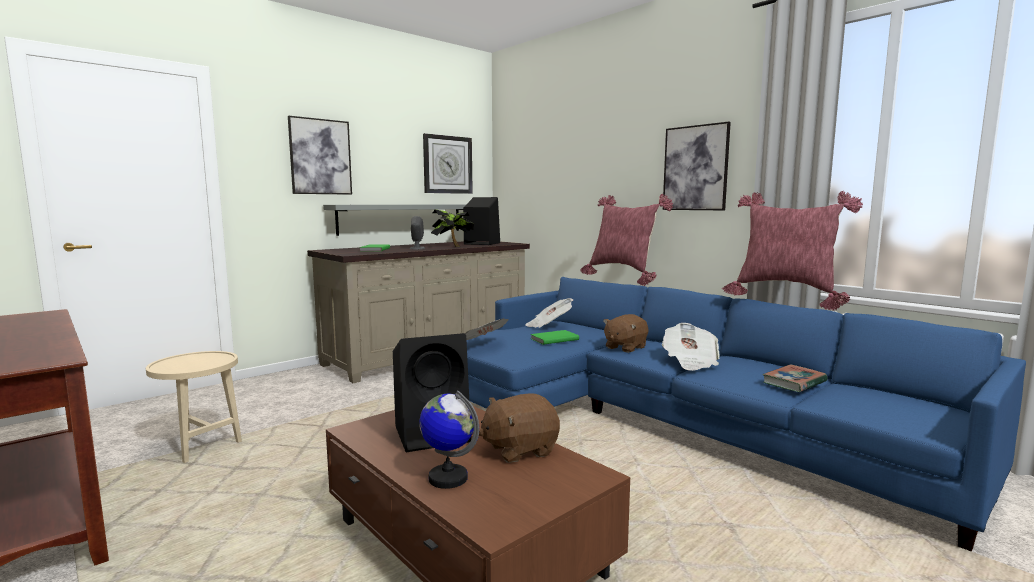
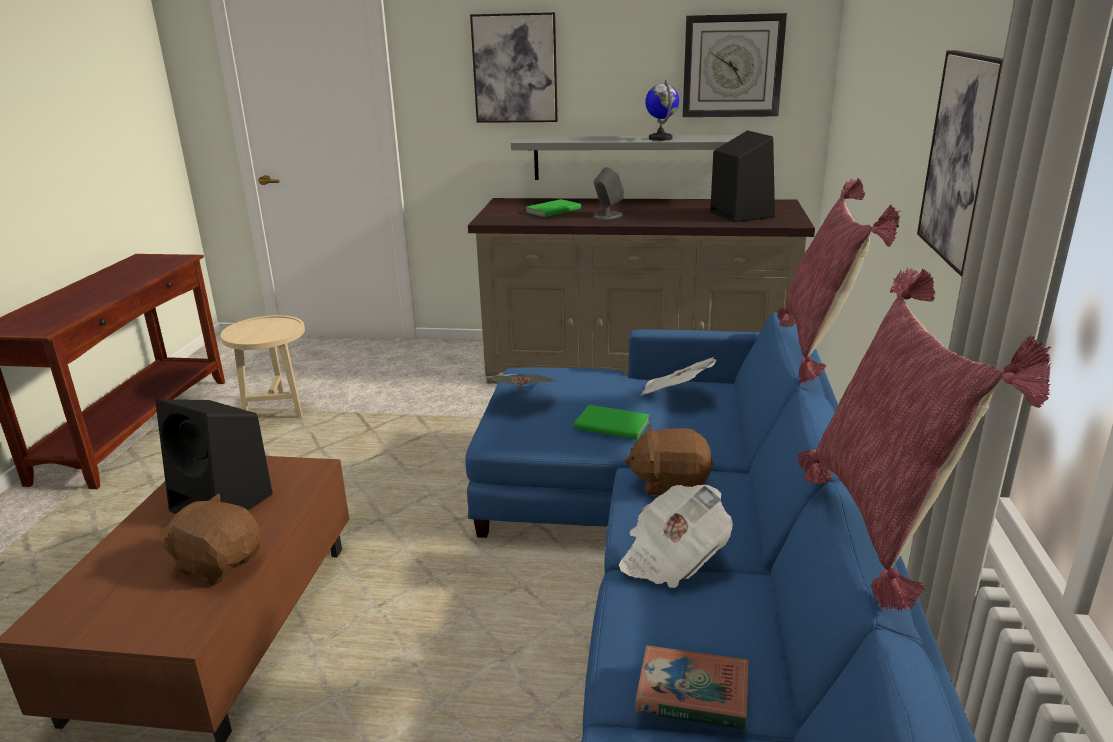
camera: 50 degrees right, 15 degrees up
(448, 478) = (126, 557): globe -> globe (660, 138)
(452, 246) = (666, 218): potted plant -> none

